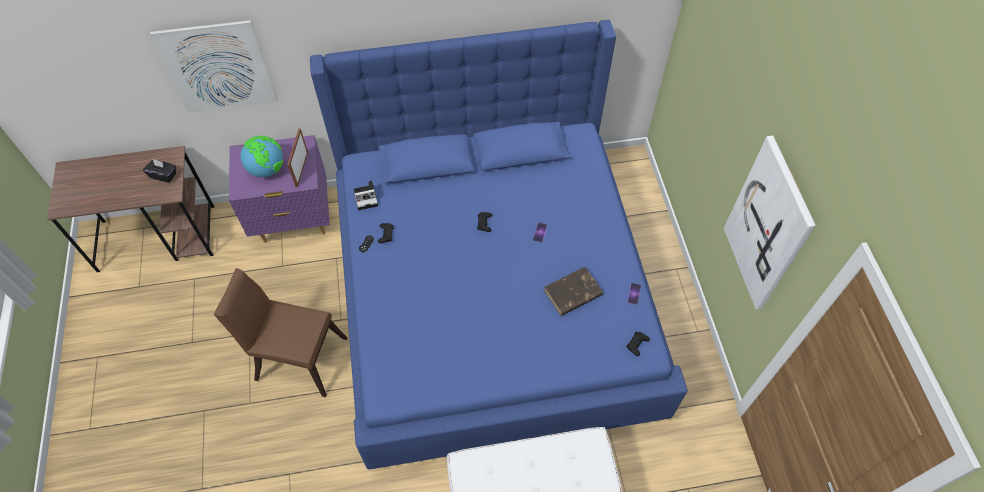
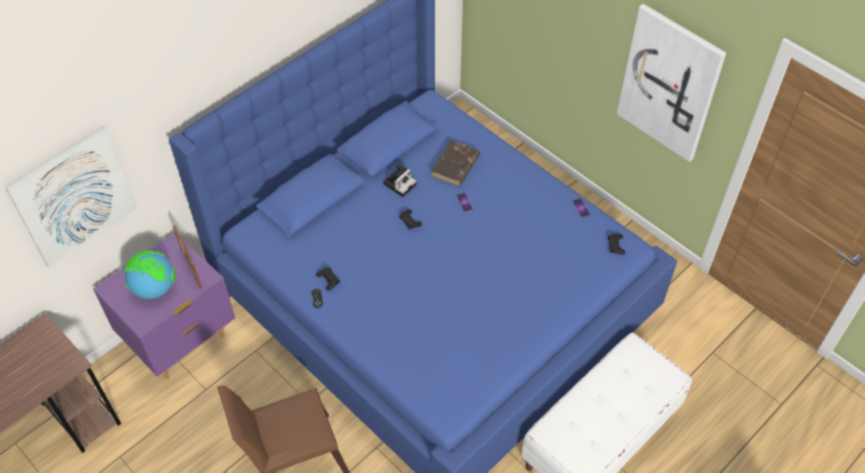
camera: 35 degrees left, 5 degrees down
(163, 175) = (48, 352): black tissue box -> none
(367, 197) = (281, 258): camera -> camera (400, 183)
(572, 293) = (532, 236): brown book -> brown book (455, 166)

